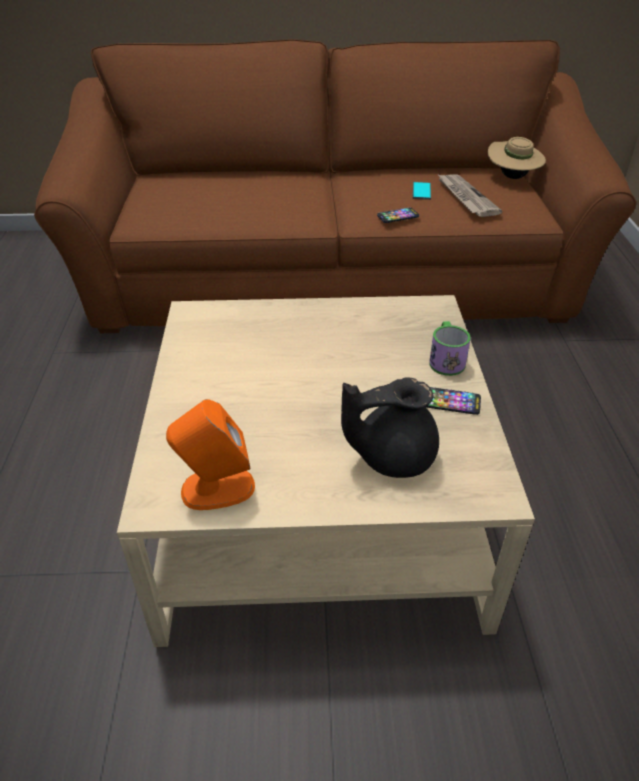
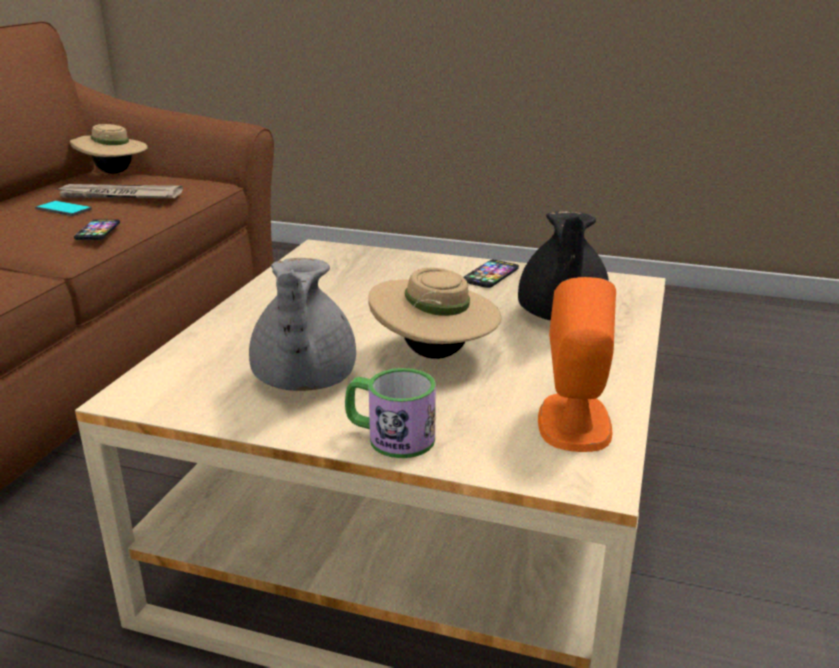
camera: 70 degrees left, 15 degrees down
(229, 360) = (302, 380): none -> grey teapot
(287, 404) = (434, 355): none -> beige hat
(446, 359) = (420, 264): mug -> mug (390, 437)

